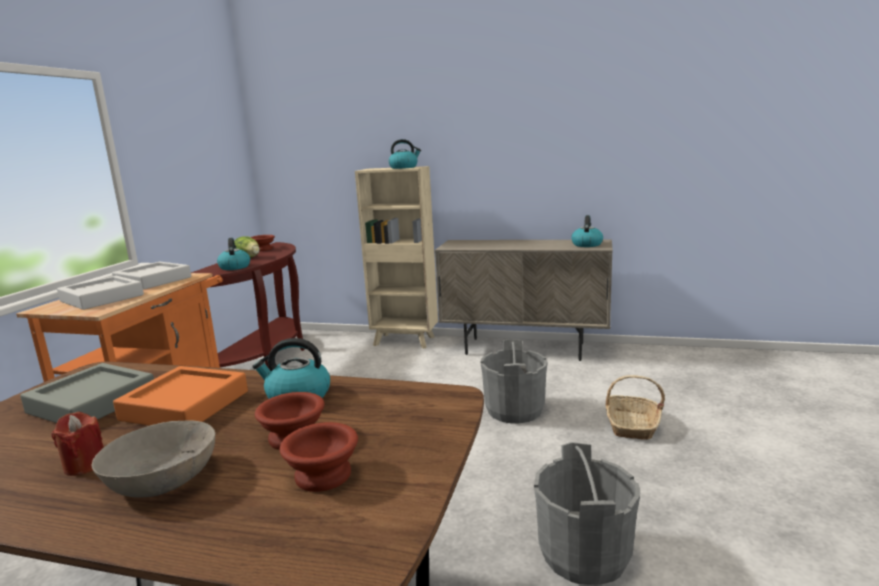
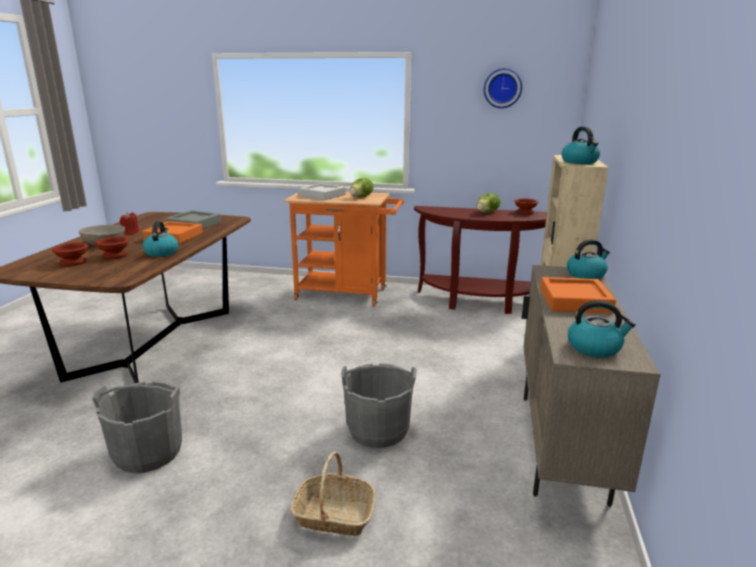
camera: 85 degrees right, 5 degrees up
(153, 281) = (361, 197): grey tray -> lettuce
(194, 123) = (502, 88): none -> wall clock
(234, 267) = (450, 213): kettle -> kettle (586, 274)
(514, 245) = (574, 301): none -> orange tray

